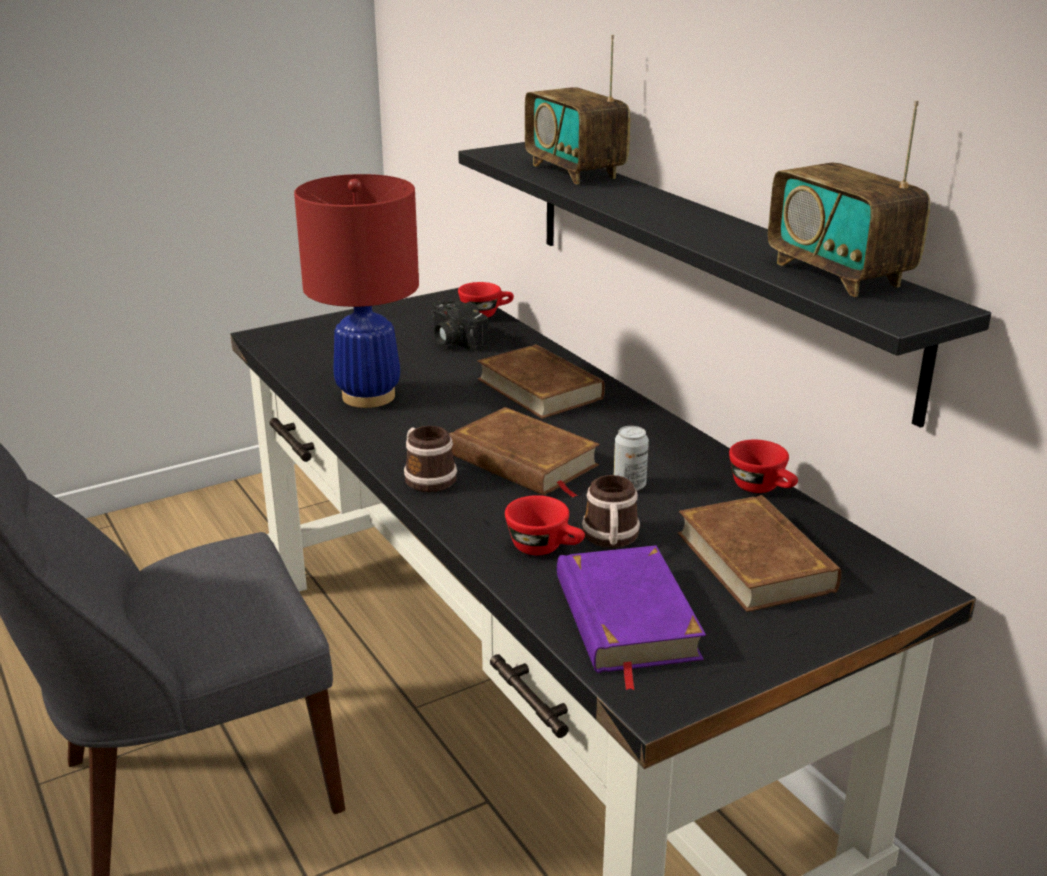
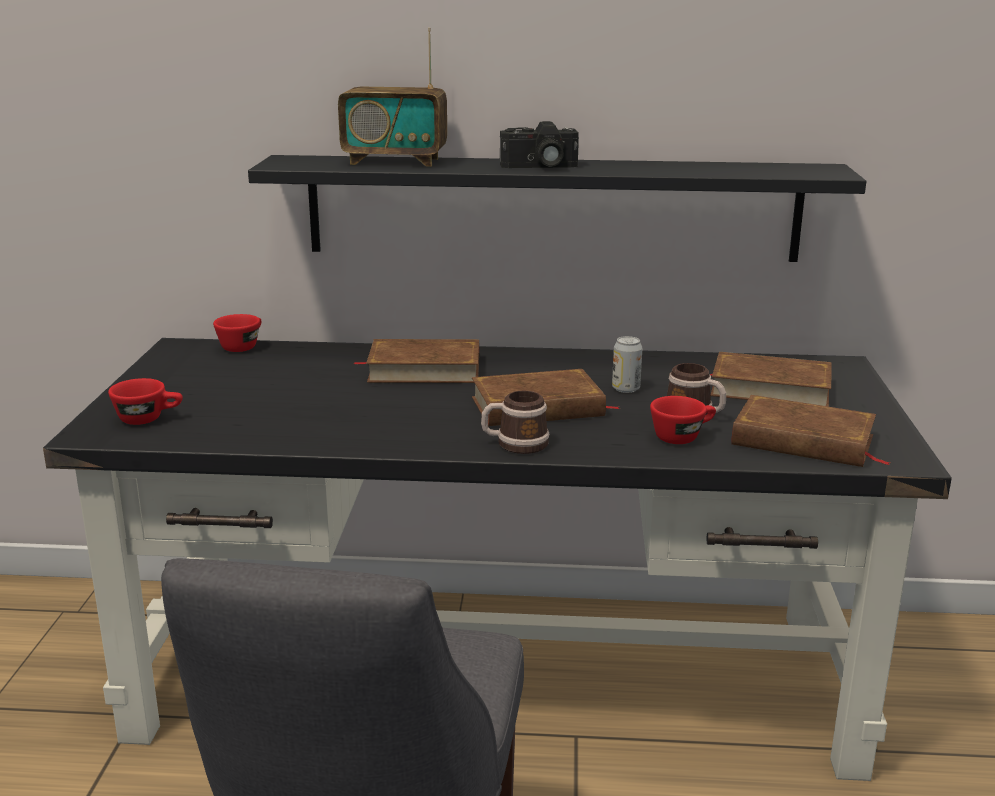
camera: 55 degrees left, 5 degrees down
(369, 396) = (324, 426): red table lamp -> none
(453, 341) = (273, 370): camera -> camera (539, 167)
(625, 618) = (803, 441): purple book -> brown book
(763, 488) = (680, 358): red cup -> red cup (149, 419)
(838, 274) = (744, 167): radio -> none

